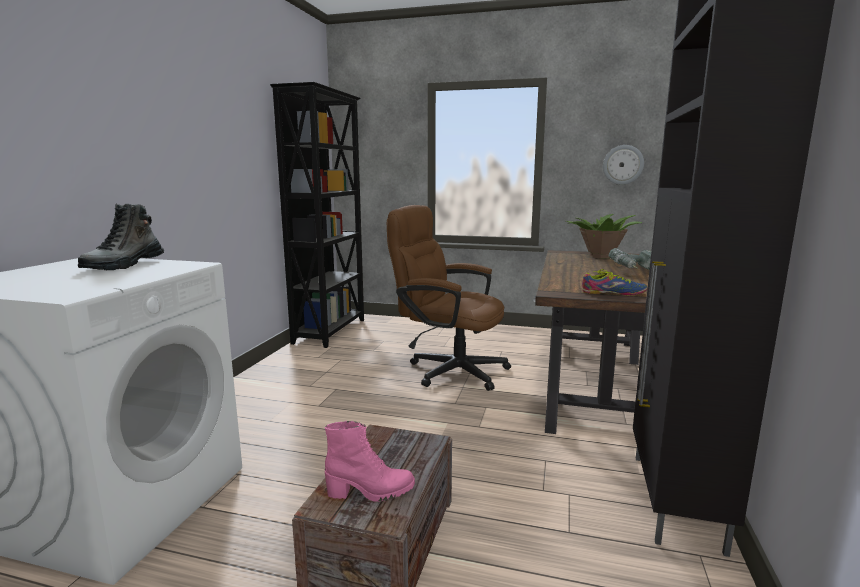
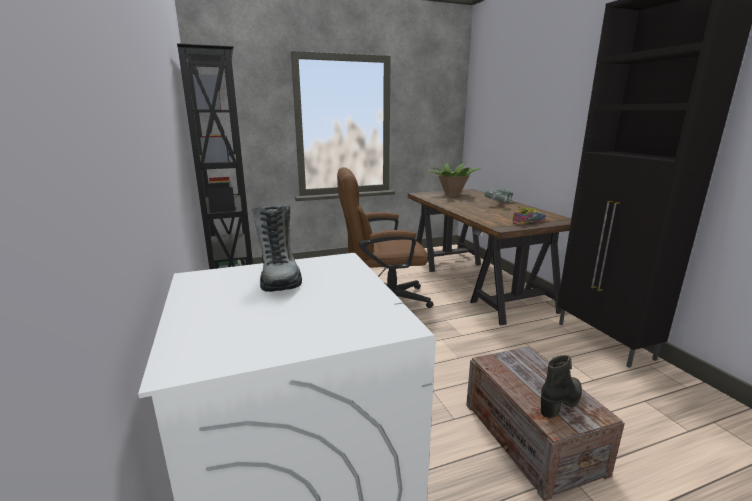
camera: 35 degrees left, 5 degrees up
(370, 492) = (561, 402): pink boot -> black boot
(623, 165) = (442, 125): wall clock -> none

